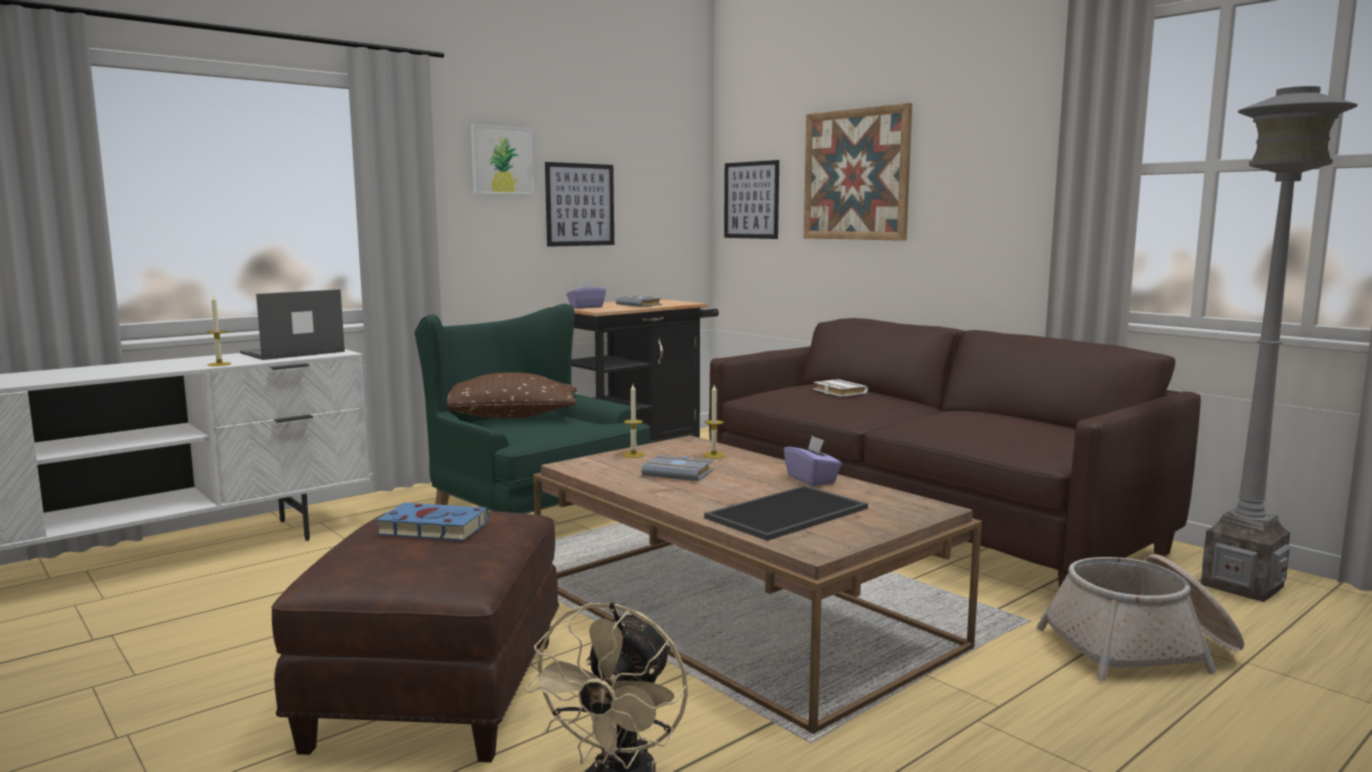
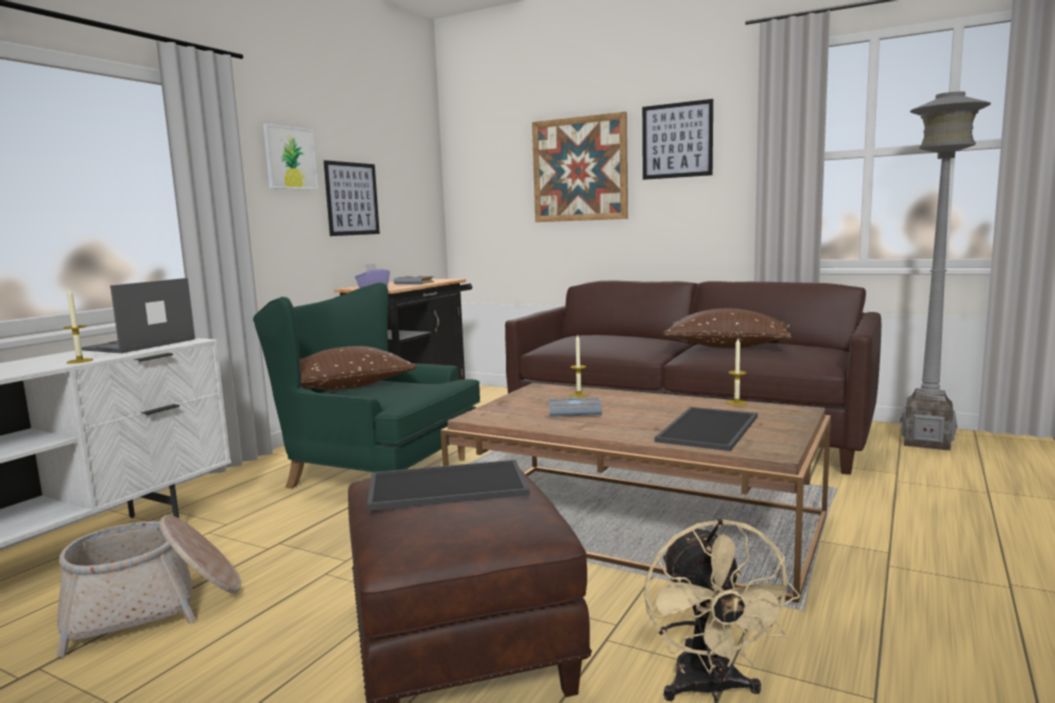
camera: 20 degrees left, 0 degrees up
(430, 528) = (445, 486): blue book -> tray
(633, 455) = (514, 402): candle -> candle (736, 403)
(751, 200) = (482, 194): picture -> picture (677, 140)
(812, 480) = (682, 402): purple tissue box -> none
(837, 392) = (611, 338): white book -> none
(958, 418) = (727, 347): none -> brown pillow
(1142, 649) = (923, 494): basket -> basket (153, 607)

